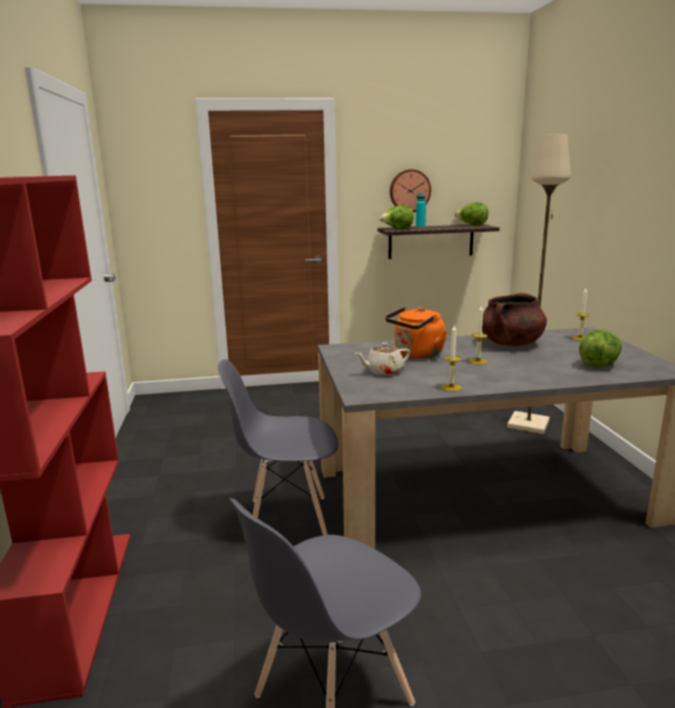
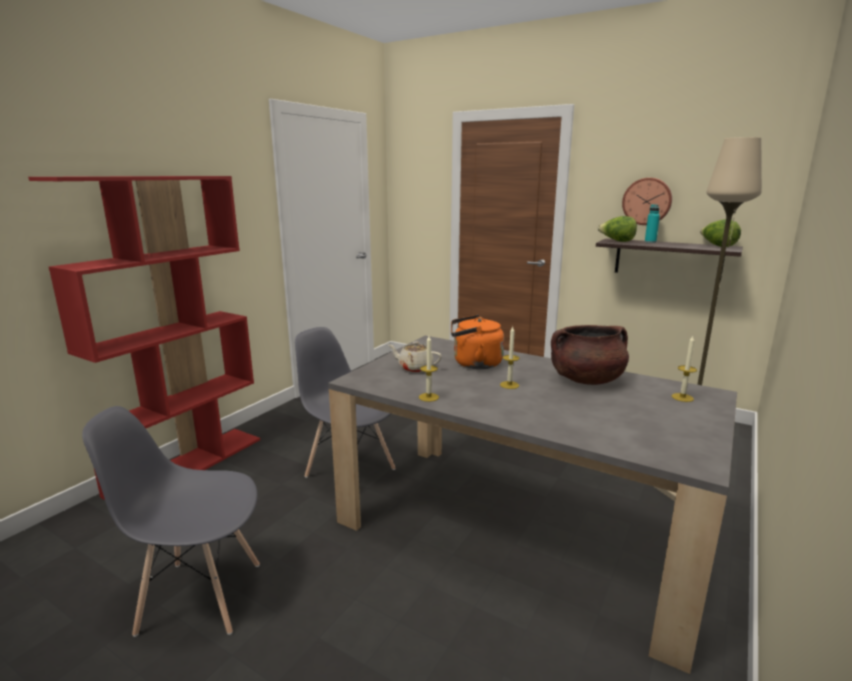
camera: 40 degrees right, 0 degrees up
(599, 364) = (625, 428): lettuce -> none

